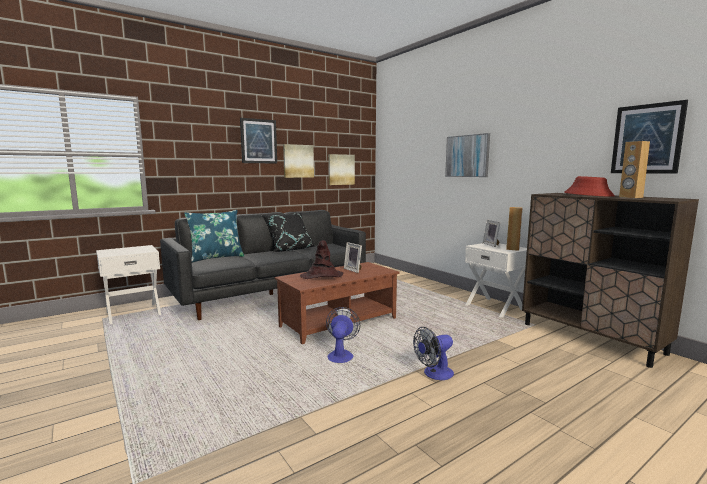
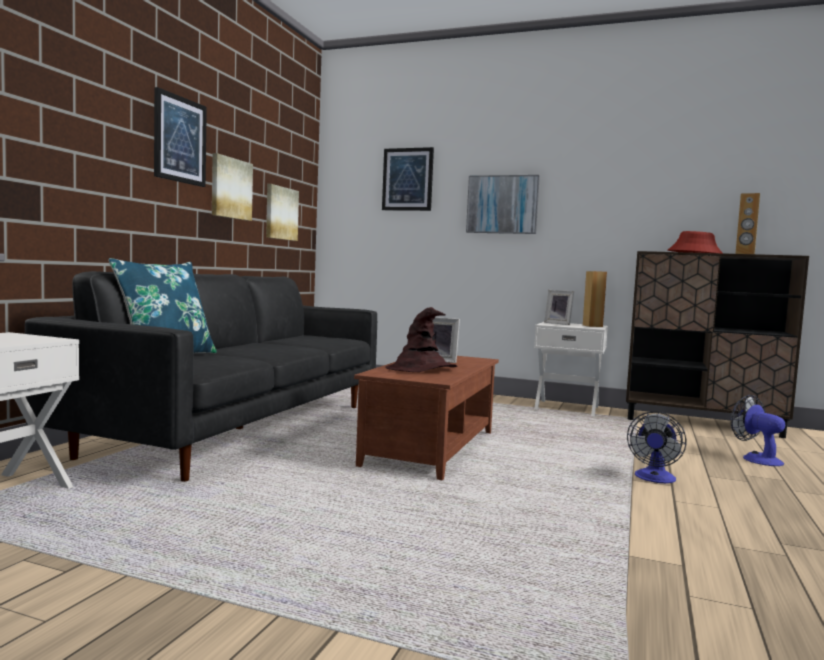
camera: 35 degrees left, 5 degrees down
(289, 249) = (264, 342): black pillow -> none
(341, 354) = (518, 481): fan -> fan (756, 458)
(647, 139) = (740, 194): picture -> picture (407, 179)

